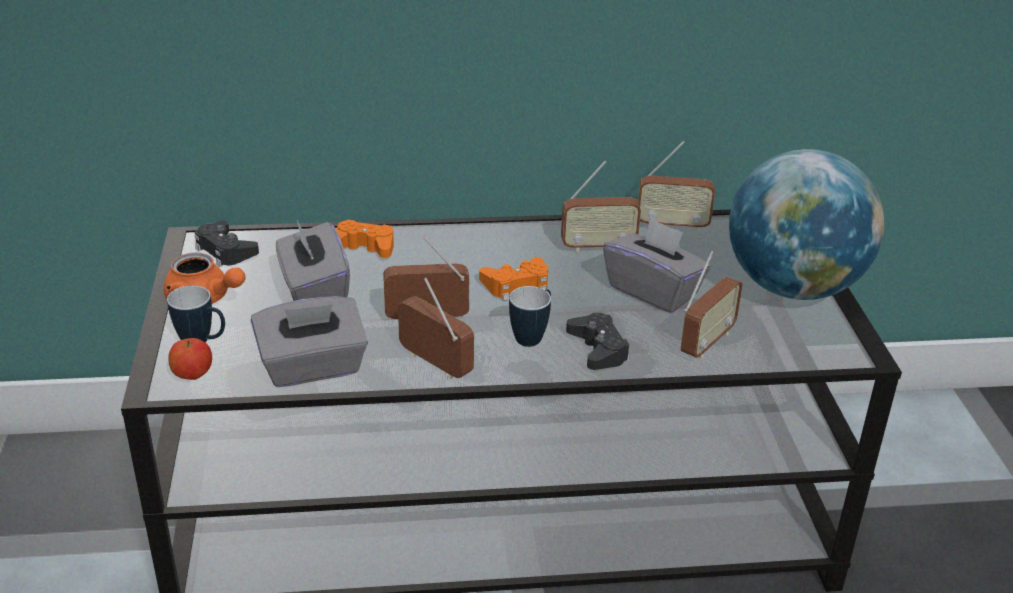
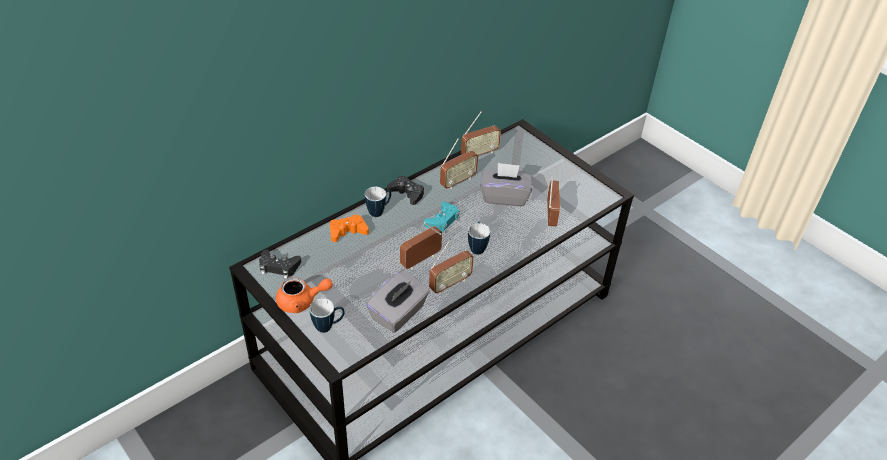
camera: 35 degrees left, 10 degrees up
(192, 376) = (345, 347): apple -> none
(314, 292) = (351, 270): grey tissue box -> none
(435, 364) = (450, 284): radio -> radio turned 135 degrees clockwise
(436, 240) = (379, 211): none -> mug
(516, 285) = (442, 221): orange game controller -> turquoise game controller
(598, 349) = (511, 240): black game controller -> black game controller (407, 193)
(793, 287) = (559, 168): globe -> none

